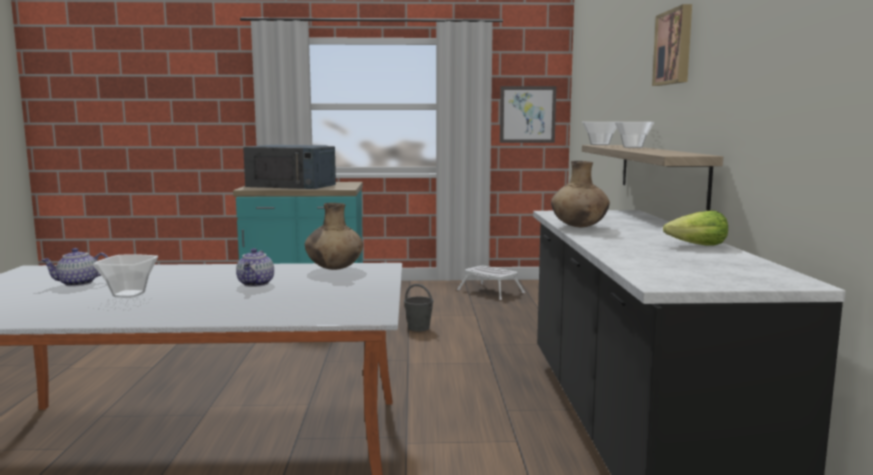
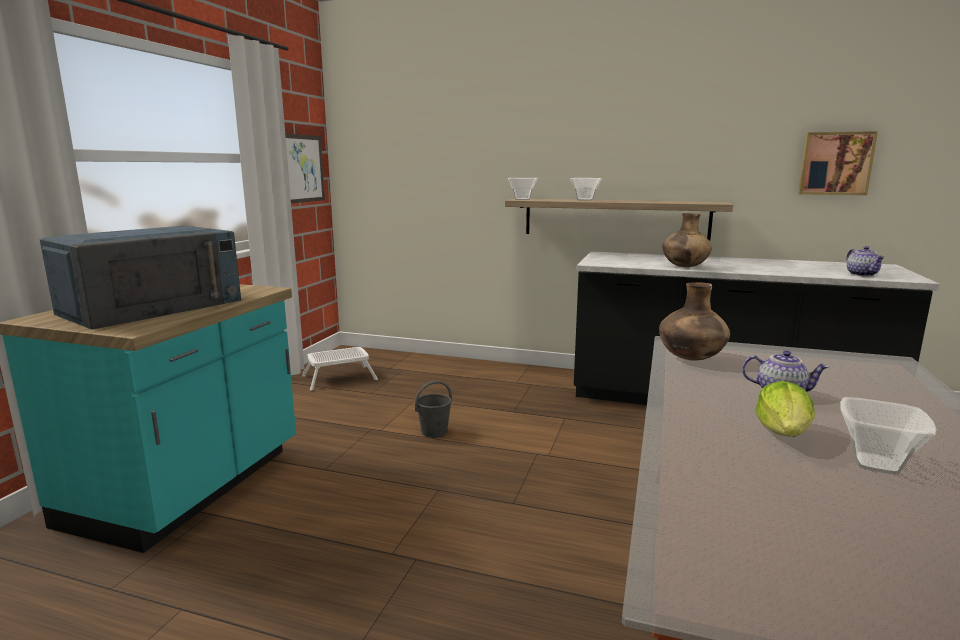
camera: 70 degrees left, 5 degrees up
(78, 284) = (821, 512): teapot -> teapot (862, 275)
(675, 47) = (635, 119): picture -> picture (835, 163)
(697, 246) = (770, 262): lettuce -> lettuce (784, 433)

